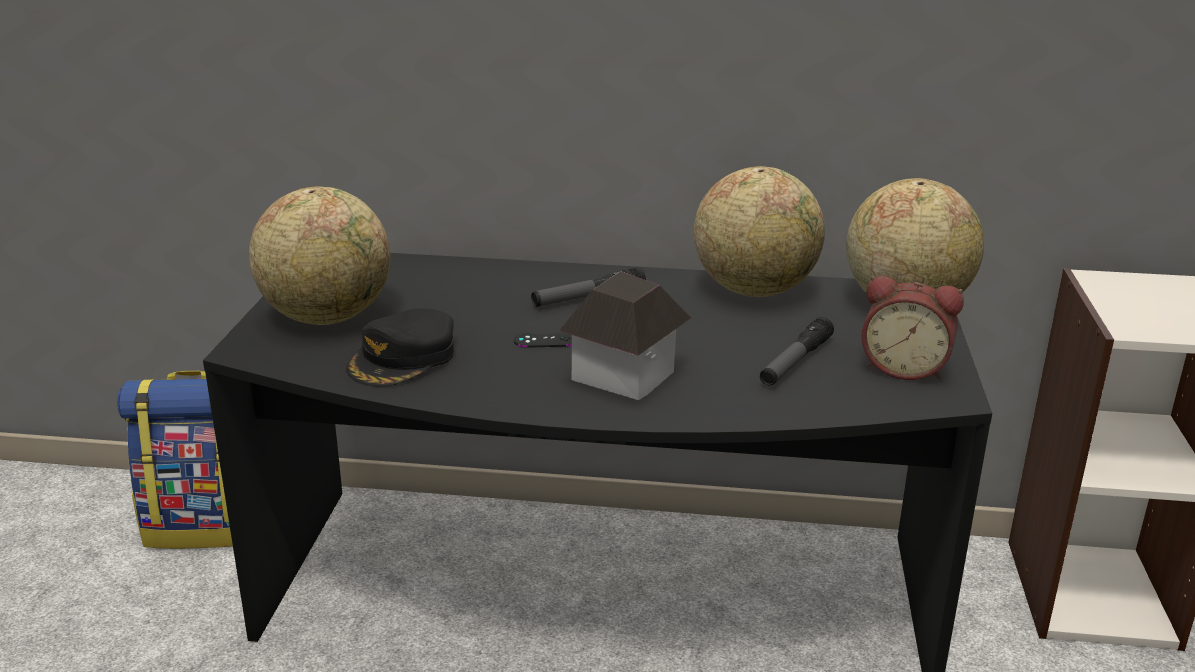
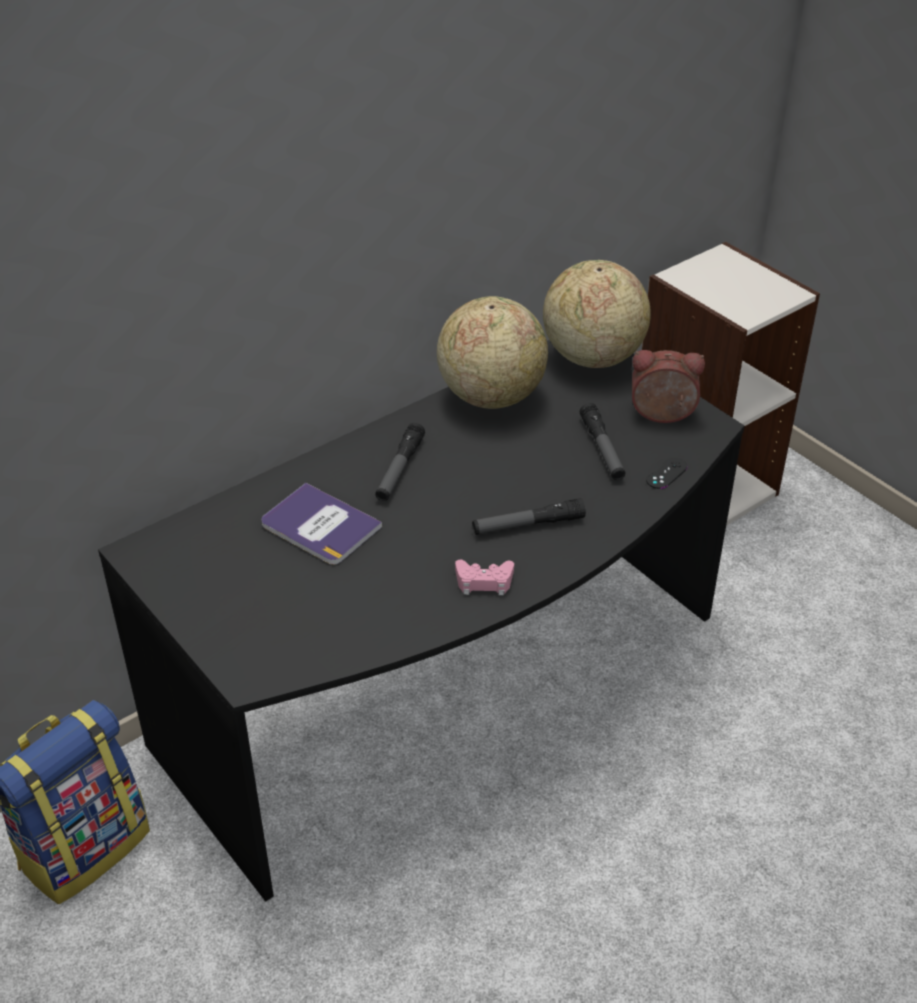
camera: 45 degrees left, 15 degrees up
(327, 317) = (251, 606): globe -> none
(403, 359) = (374, 606): black cap -> none
(463, 300) = (320, 526): none -> book
(514, 388) = (484, 582): none -> pink game controller
(546, 340) = (436, 527): black game controller -> black game controller (666, 473)
(624, 375) = (528, 525): toy house -> flashlight
(904, 368) = (662, 416): alarm clock -> alarm clock turned 150 degrees counterclockwise

